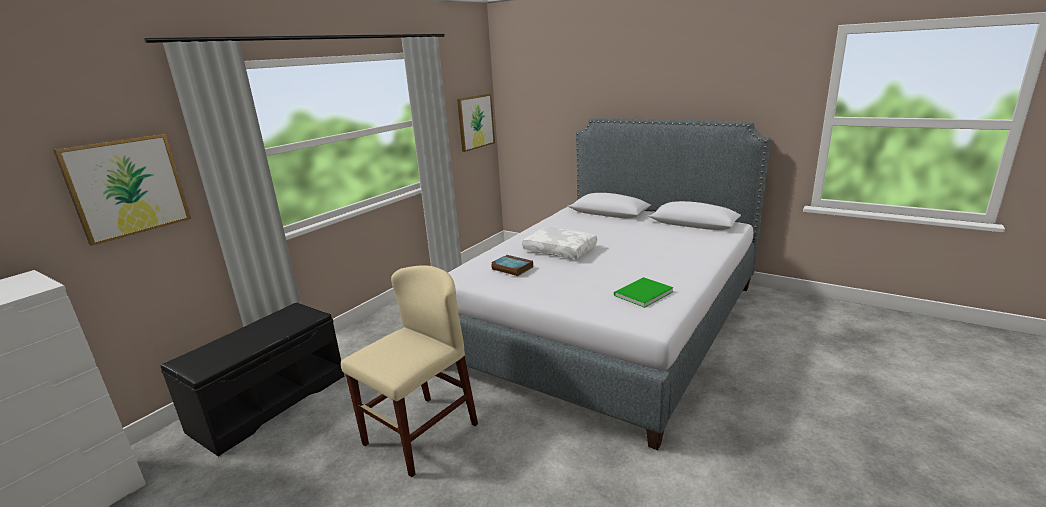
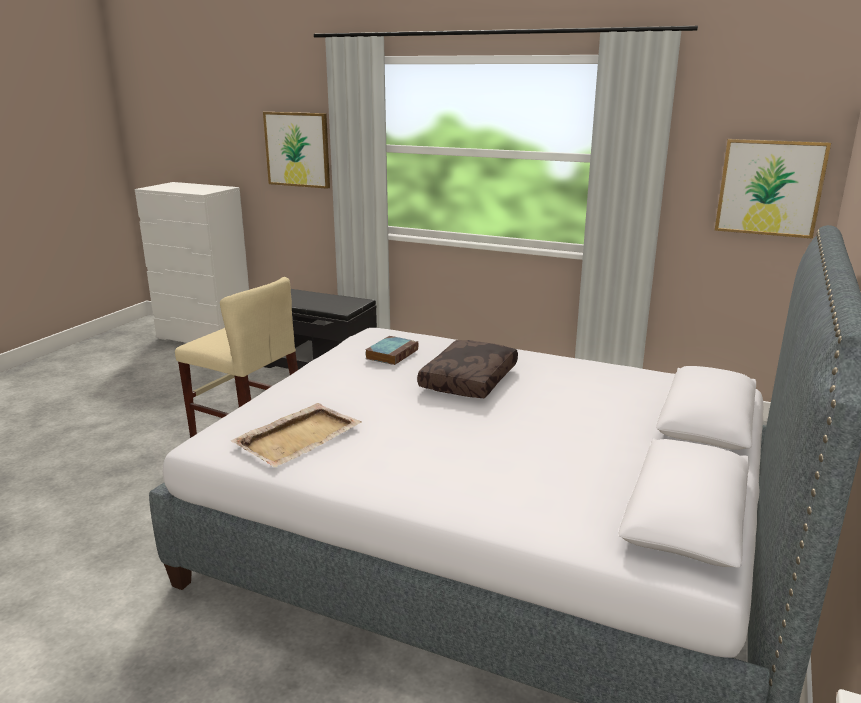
camera: 80 degrees right, 0 degrees up
(561, 250) = (470, 380): white pillow -> brown pillow
(641, 293) = (299, 437): green book -> beige tray

